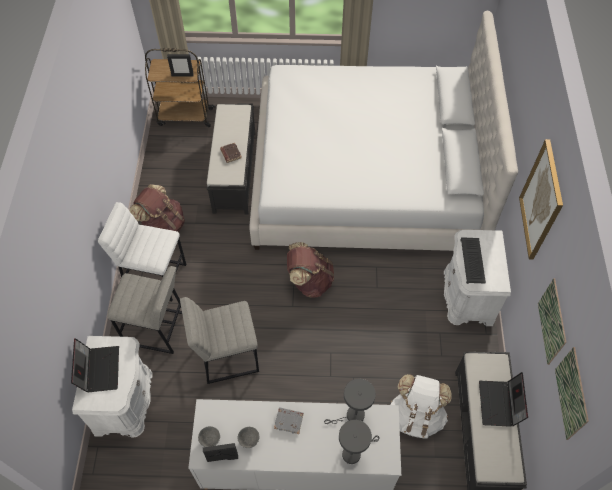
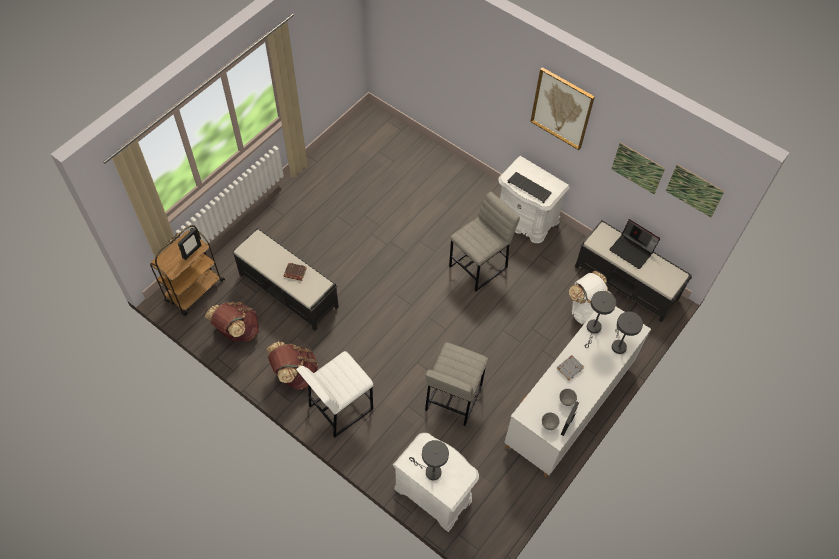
camera: 55 degrees left, 0 degrees up
(99, 369) = (430, 471): laptop -> grey table lamp
(157, 328) = (389, 433): grey chair -> grey chair (479, 266)
(309, 281) = (434, 305): brown backpack -> brown backpack (237, 331)
(367, 175) = (374, 207): white bed -> none

